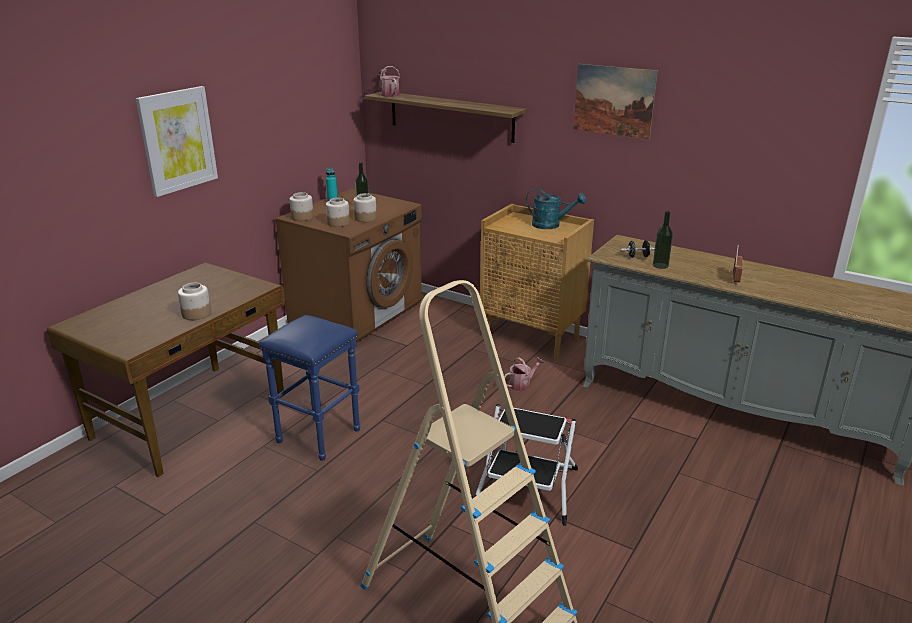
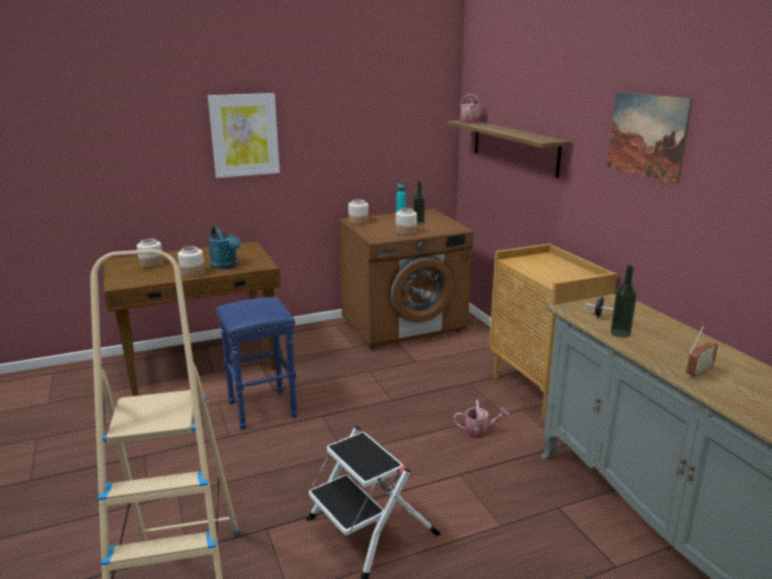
camera: 35 degrees right, 5 degrees down
(338, 223) = (378, 231): jar -> jar (151, 264)
(551, 225) = (569, 271): turquoise watering can -> turquoise watering can (226, 266)

